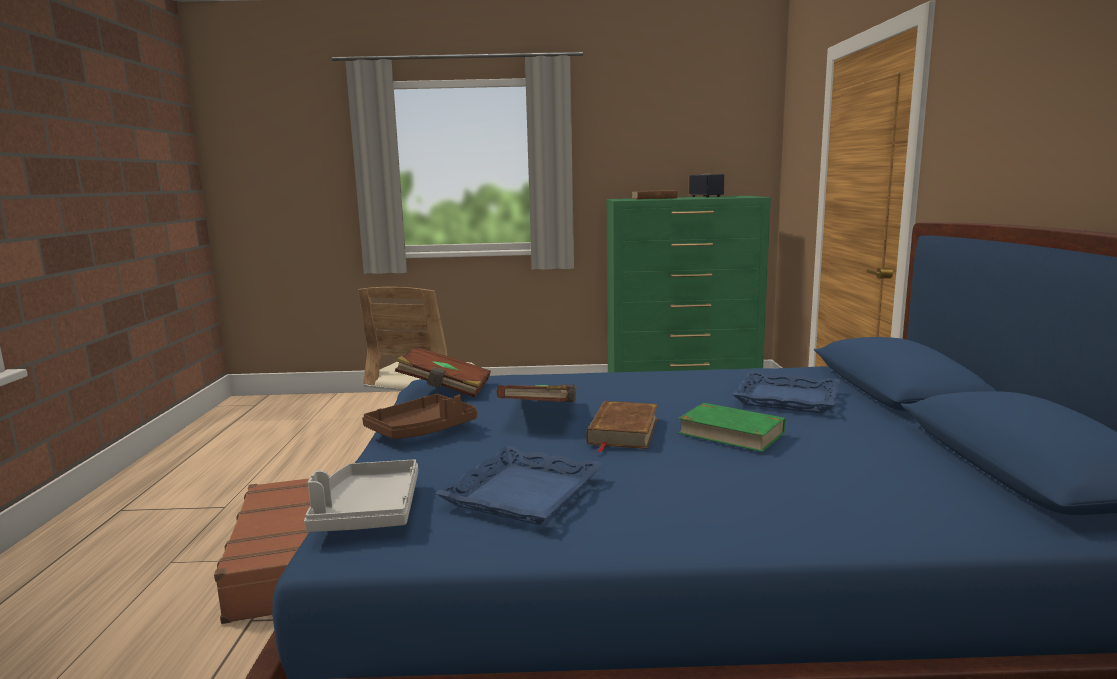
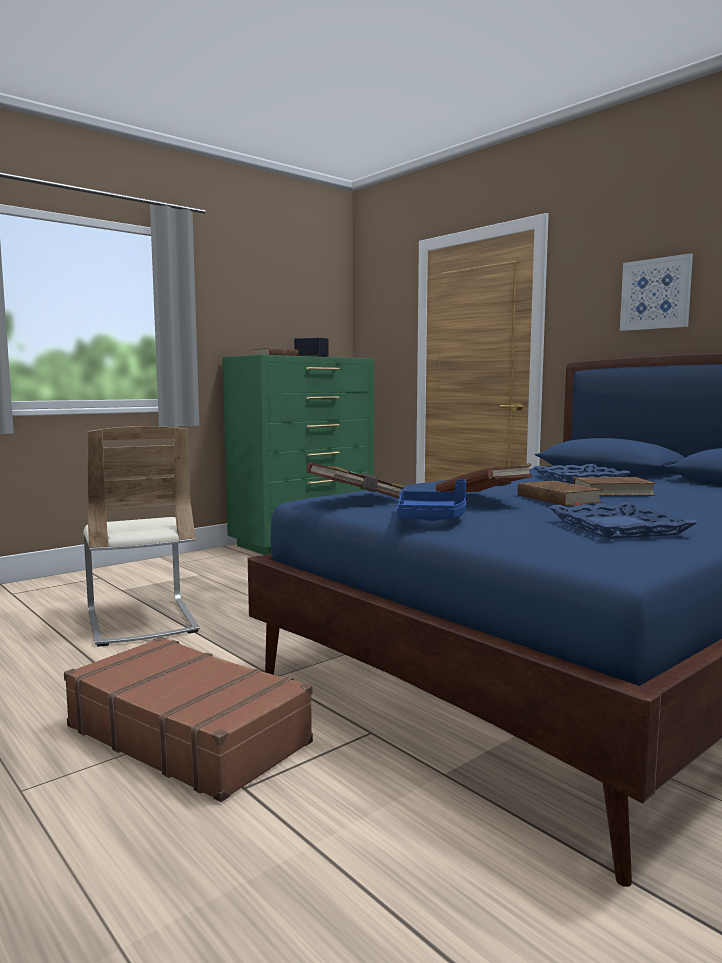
camera: 40 degrees left, 5 degrees down
(367, 511) = (573, 550): grey tray -> none
(422, 430) = (432, 518): brown tray -> blue tray
(730, 433) = (612, 492): green book -> brown book
(1030, 122) = (656, 294): none -> picture

